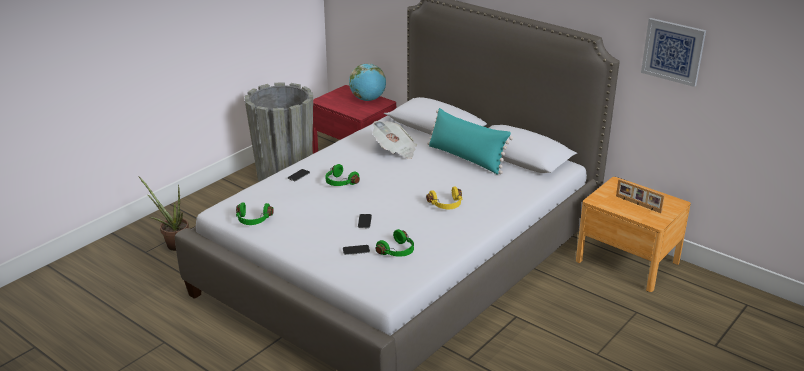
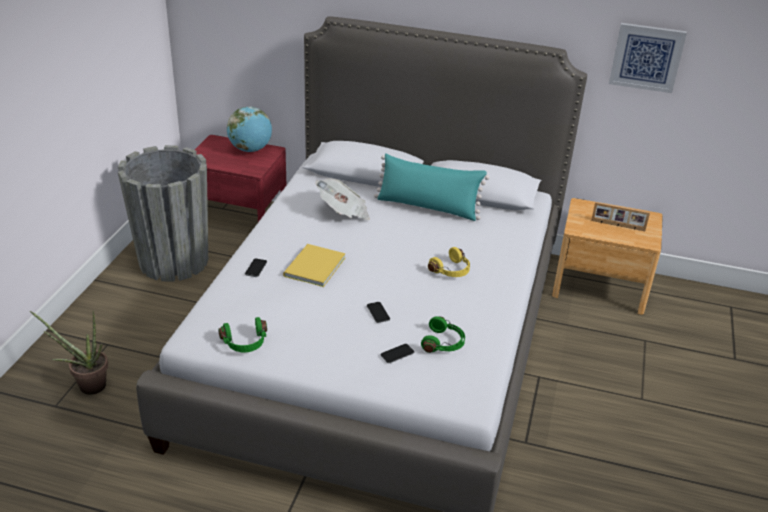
camera: 25 degrees left, 5 degrees up
(340, 182) = (312, 267): green headphones -> yellow book

